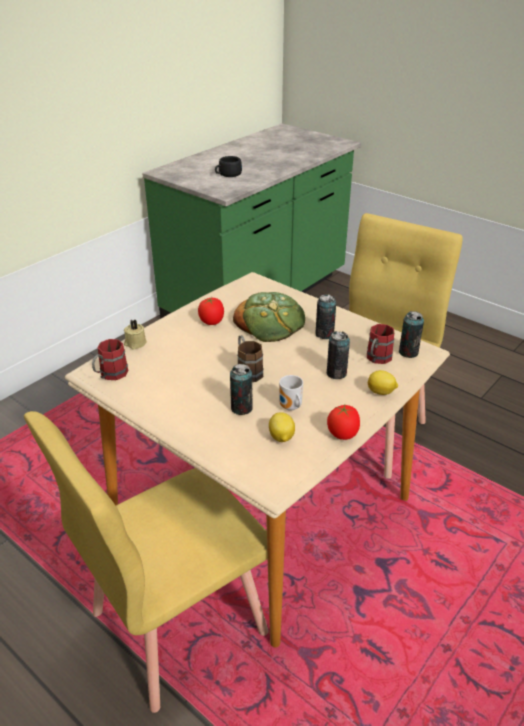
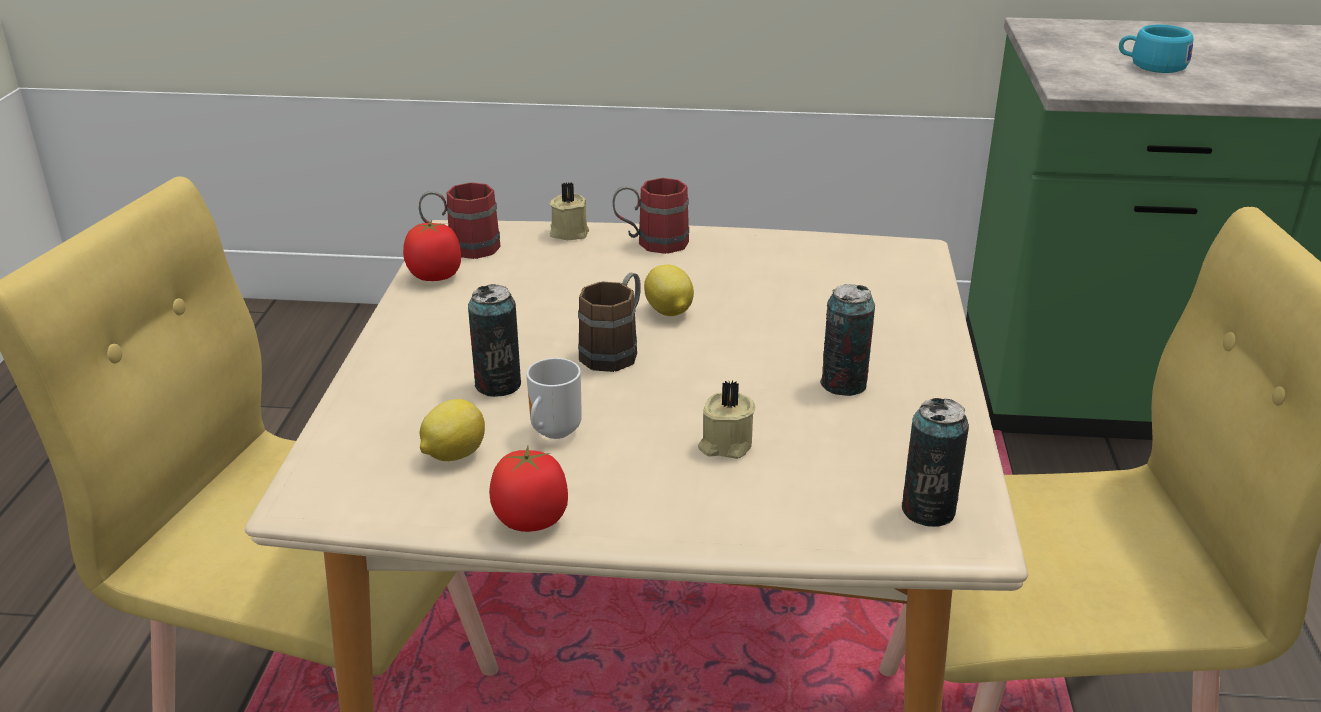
camera: 55 degrees right, 5 degrees down
(212, 322) = (719, 265): tomato -> tomato (435, 276)
(227, 174) = (1151, 65): black cup -> turquoise cup
(270, 322) = (801, 315): bread -> none
(336, 373) = (725, 444): can -> beige candle
(376, 360) = (840, 477): red mug -> red mug (651, 243)
(381, 392) = (727, 522): lemon -> lemon (669, 312)

